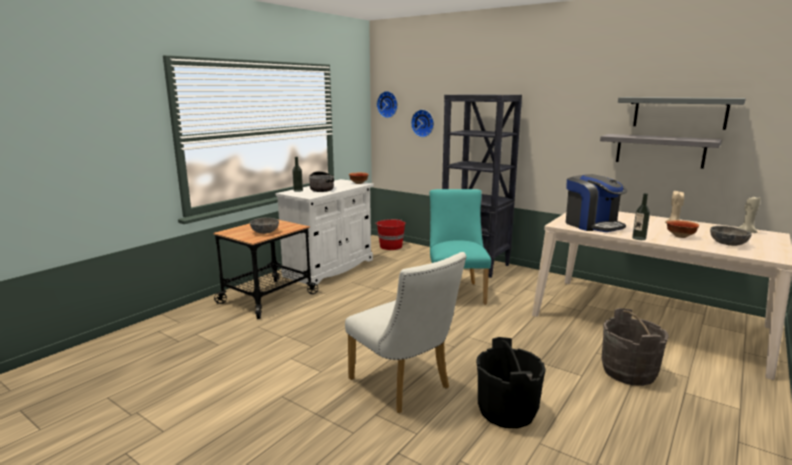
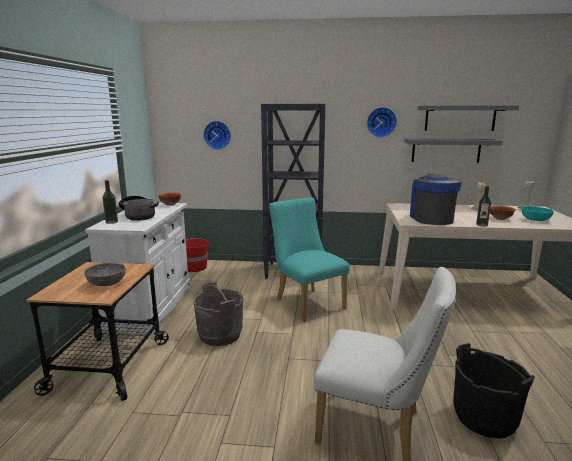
camera: 30 degrees left, 0 degrees up
(388, 104) = (172, 116): wall clock -> wall clock (381, 122)
(592, 225) = (431, 218): coffee machine -> coffee machine turned 120 degrees counterclockwise
(628, 372) = (510, 341): grey bucket -> grey bucket (220, 335)
(727, 244) = (535, 220): grey bowl -> turquoise bowl

